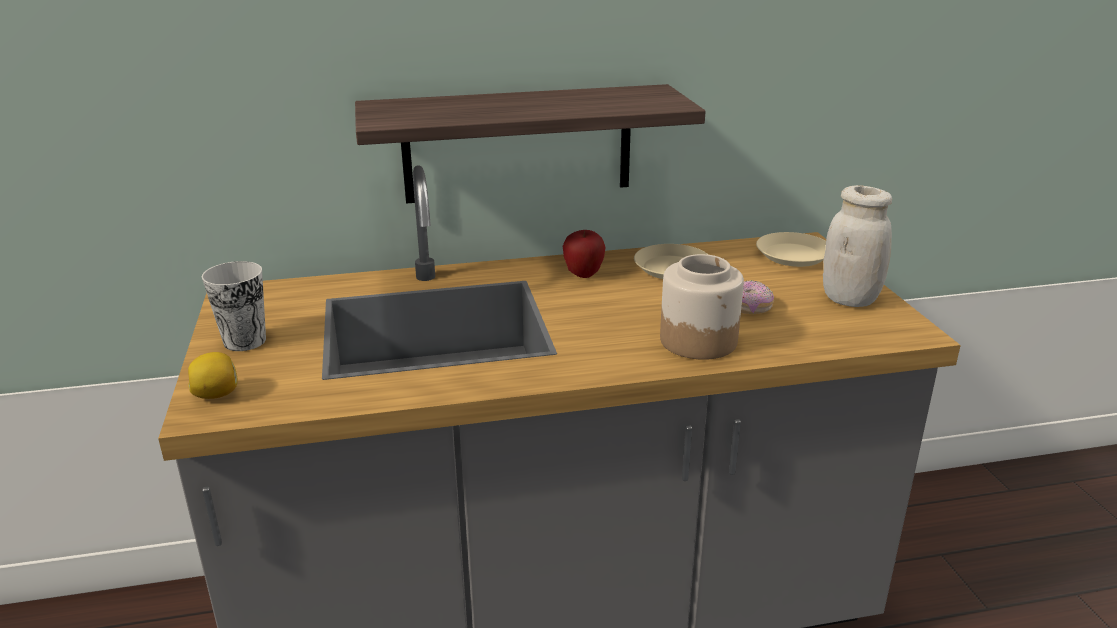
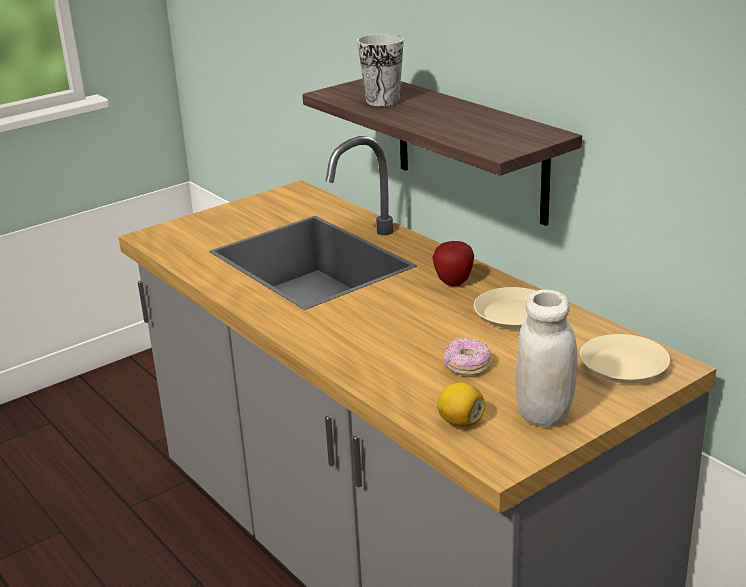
camera: 65 degrees right, 0 degrees up
(216, 394) = (170, 232): lemon -> lemon (460, 422)
(245, 341) = (237, 215): cup -> cup (382, 101)
(699, 340) = (377, 357): jar -> none

